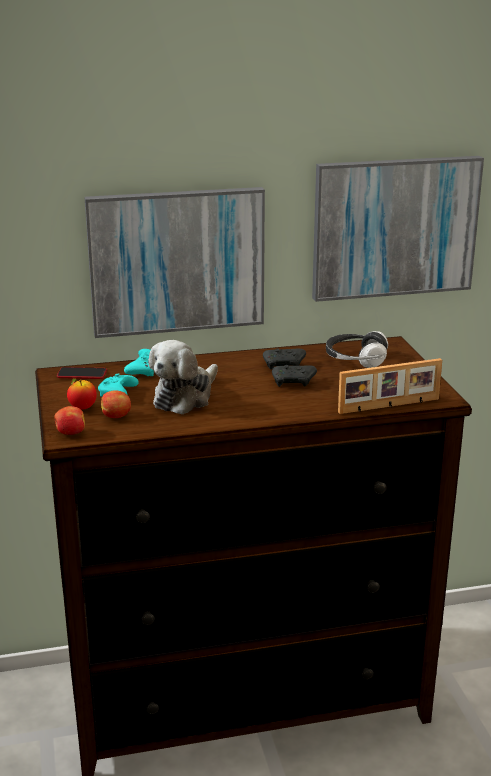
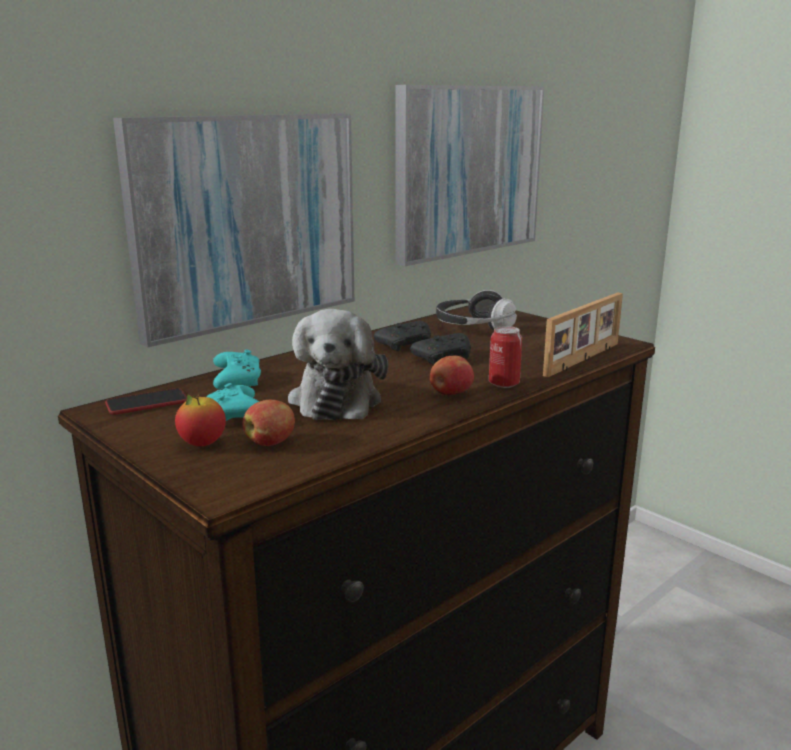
camera: 30 degrees left, 5 degrees down
(70, 433) = (226, 483): apple -> apple (450, 394)
(302, 411) = (504, 383): none -> can

